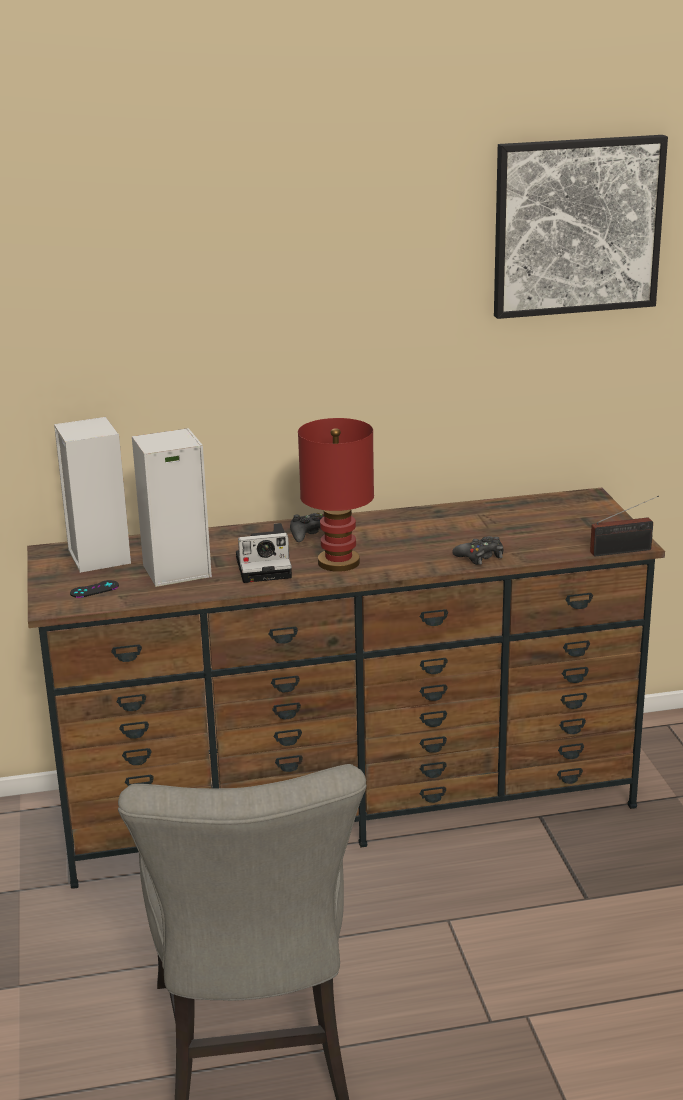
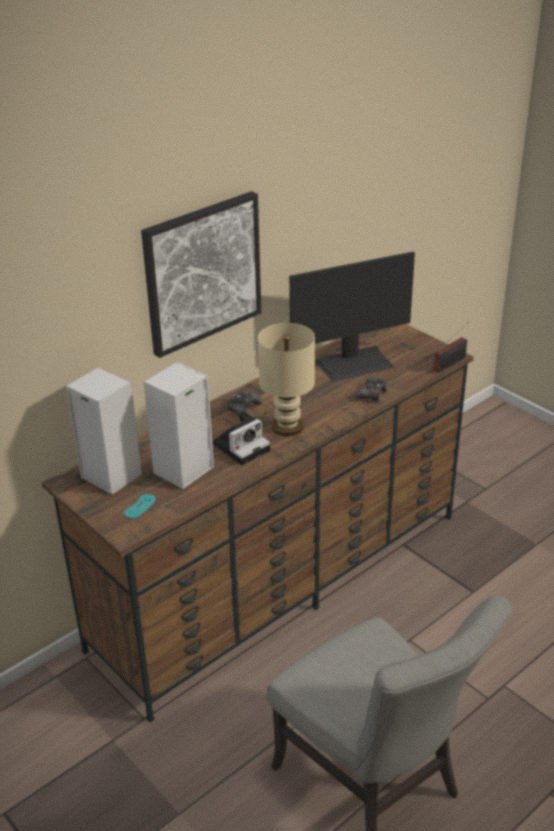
camera: 30 degrees left, 10 degrees up
(94, 589) = (140, 506): black game controller -> turquoise game controller
(339, 563) = (288, 427): red table lamp -> beige table lamp
(497, 523) = (354, 363): none -> monitor
(577, 226) = (371, 140): picture -> picture (202, 272)

